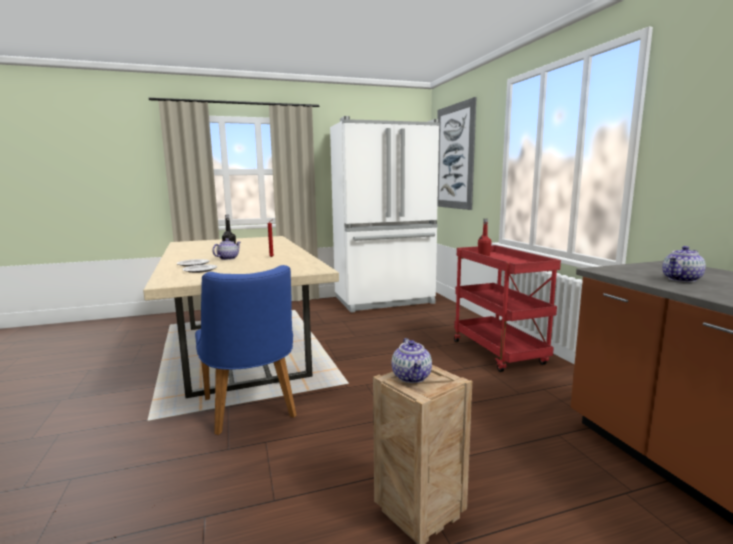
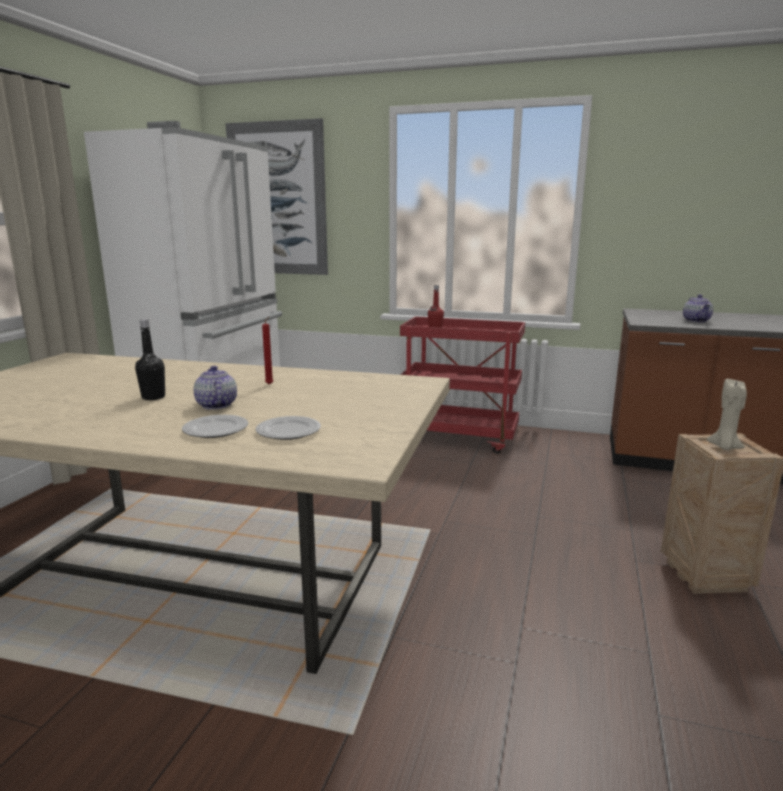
camera: 55 degrees left, 5 degrees up
(252, 411) = (430, 618): blue chair -> none
(412, 377) = (724, 447): teapot -> beige candle

